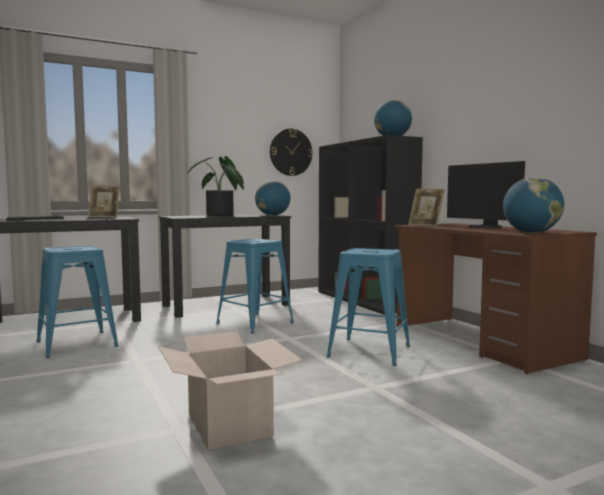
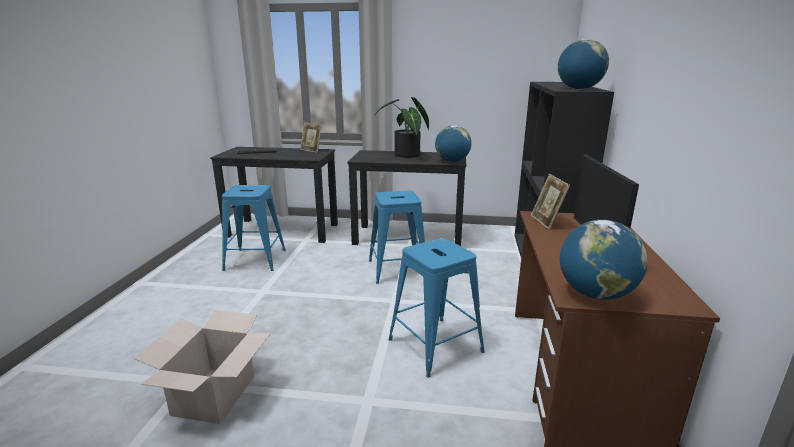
camera: 35 degrees right, 15 degrees up
(290, 152) = (507, 84): wall clock -> none

